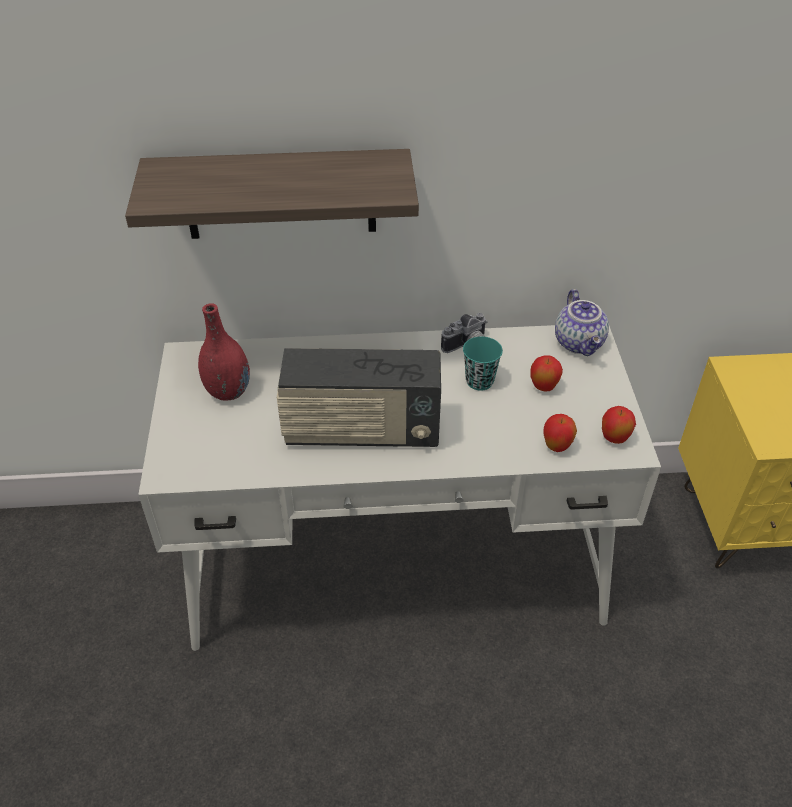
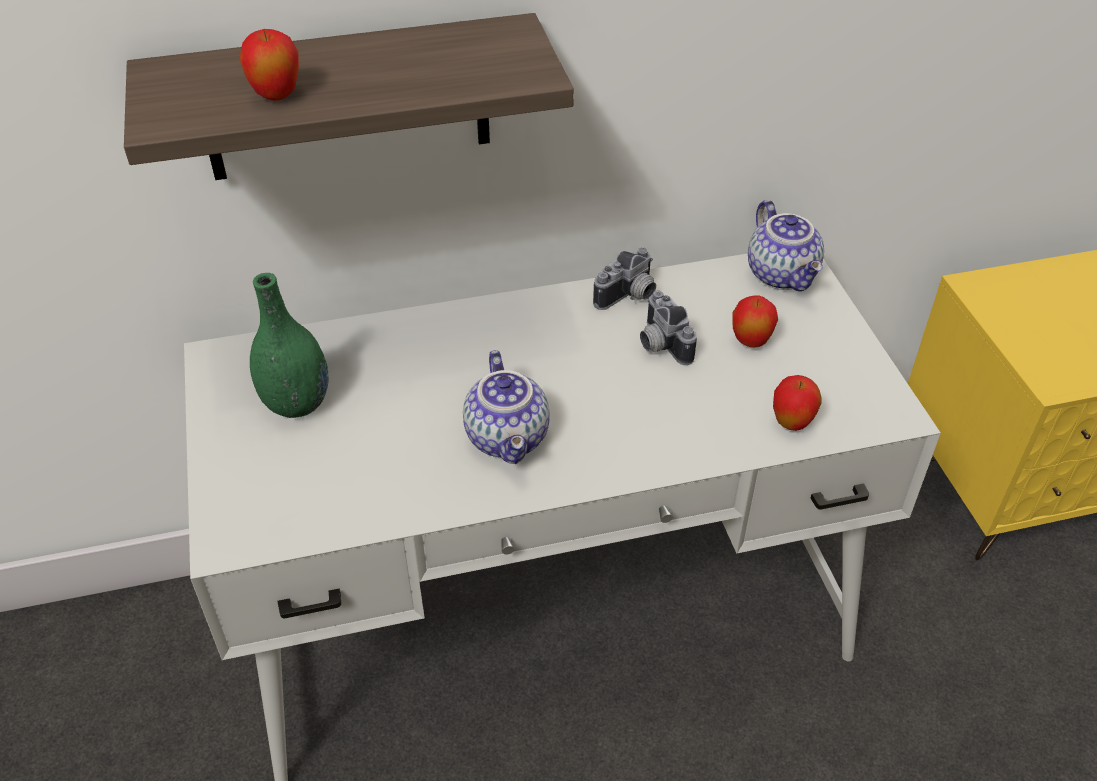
camera: 10 degrees left, 0 degrees up
(228, 391) = (297, 404): red vase -> green vase
(361, 432) = (509, 438): radio -> teapot
(479, 381) = (659, 344): turquoise cup -> camera
(614, 439) = (866, 402): apple -> apple (277, 96)

